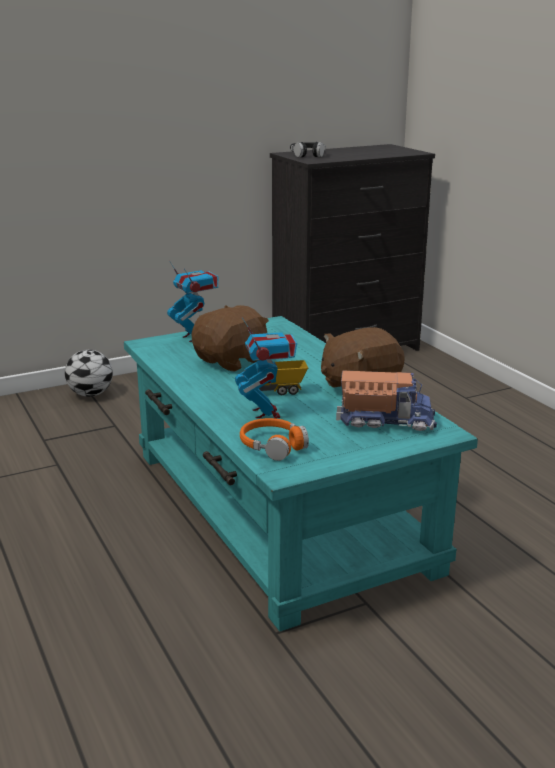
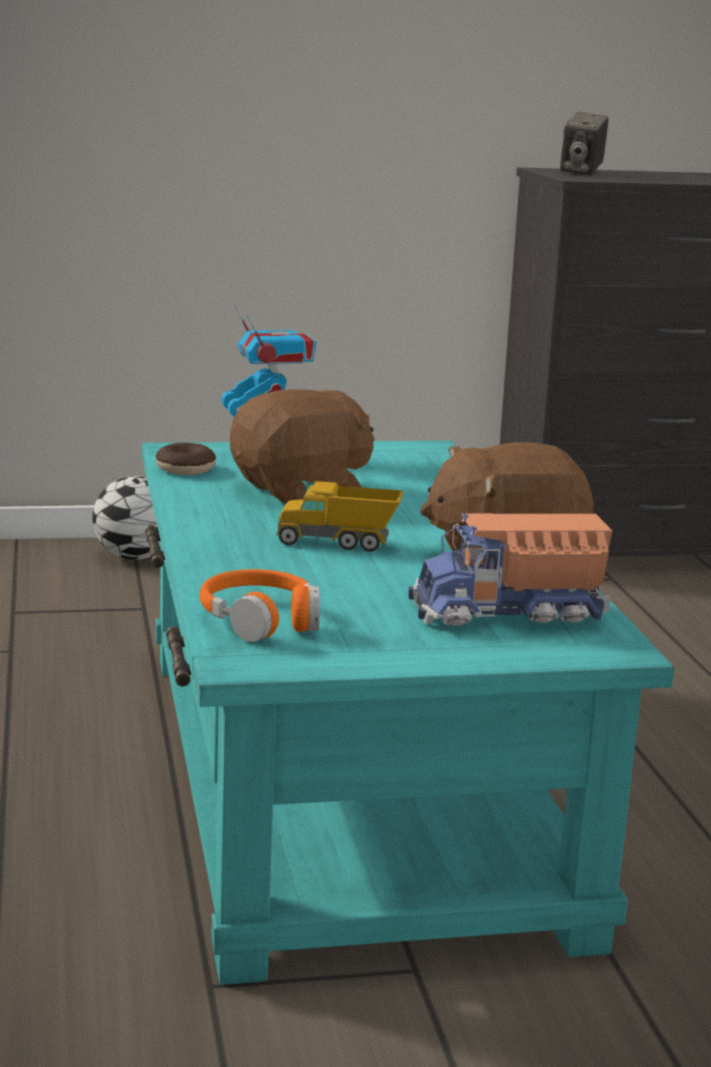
camera: 15 degrees right, 5 degrees down
(161, 356) = (185, 469): none -> donut
(266, 413) = (295, 571): toy robot -> none
(308, 155) = (581, 173): black headphones -> camera
(385, 421) = (509, 613): toy truck -> toy truck turned 150 degrees clockwise

